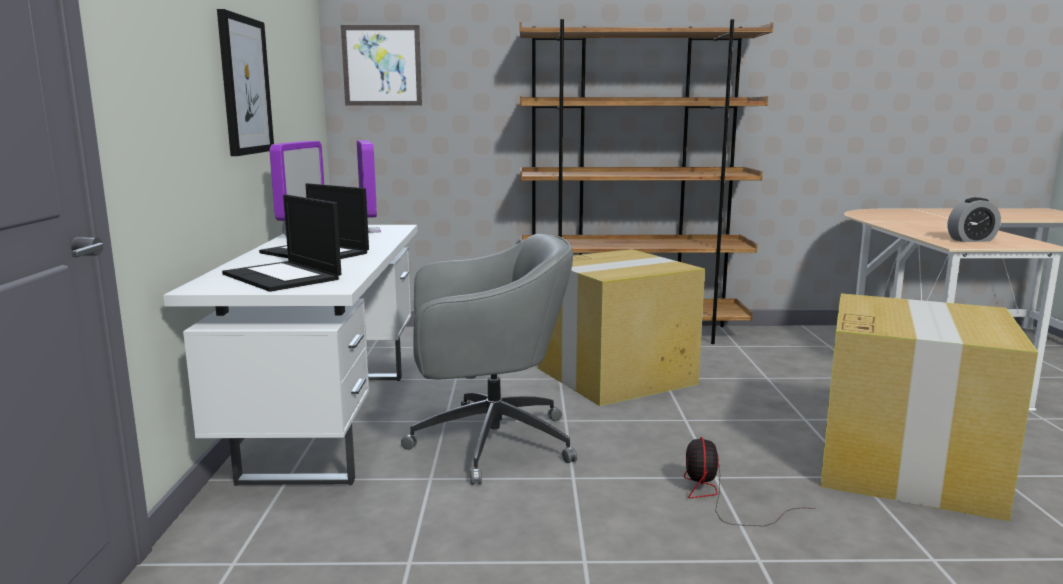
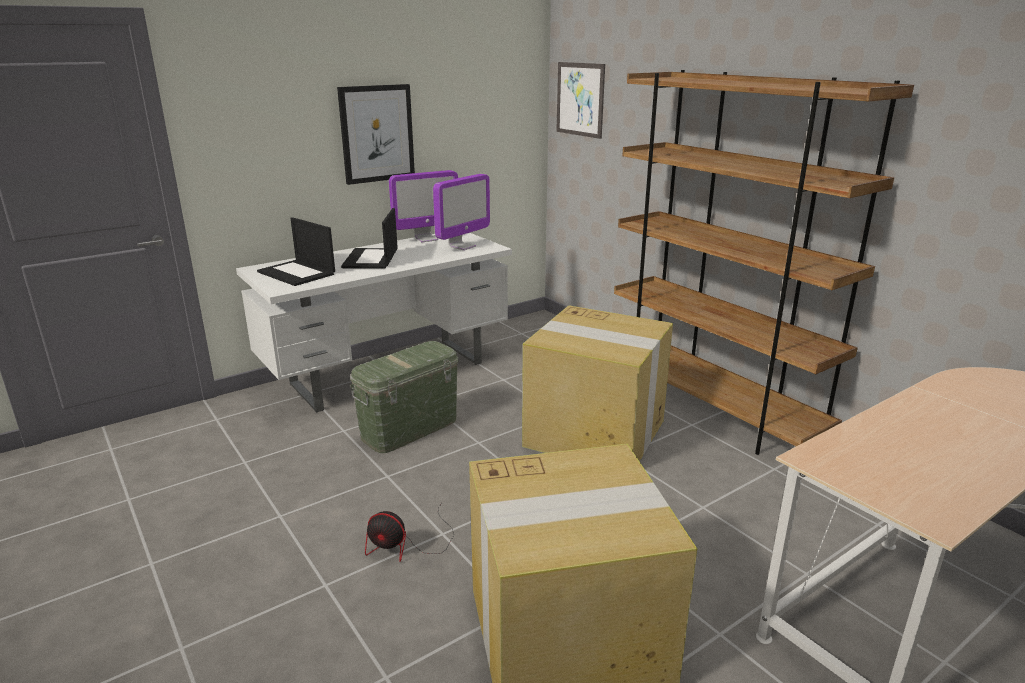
camera: 55 degrees right, 10 degrees up
(283, 277) = (297, 273): laptop -> laptop turned 60 degrees counterclockwise
(487, 443) = (410, 429): grey office chair -> green storage box
(720, 498) = (407, 545): fan -> fan turned 135 degrees counterclockwise
(971, 240) = (878, 466): alarm clock -> none

